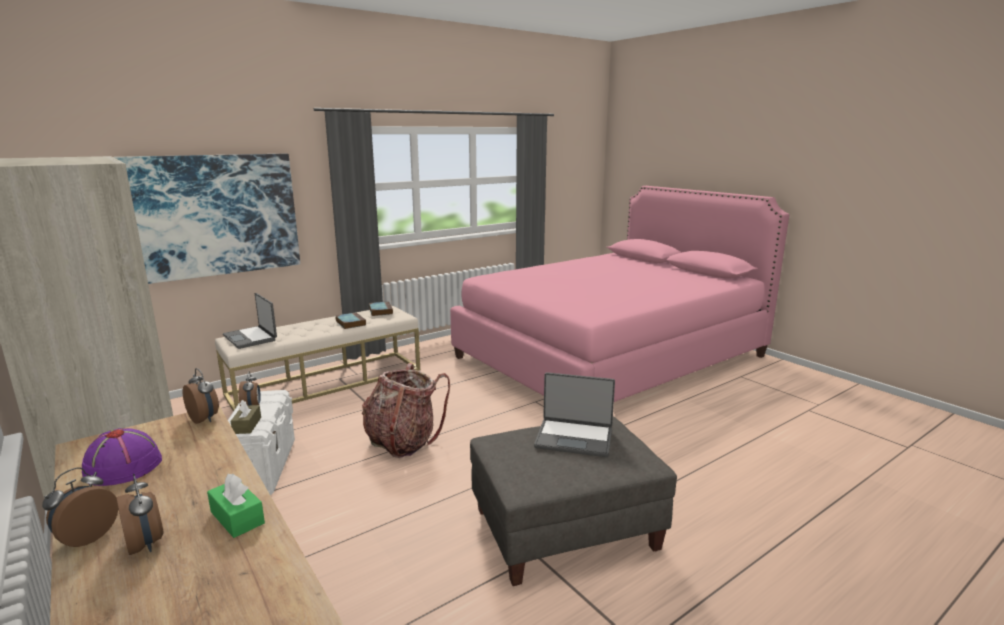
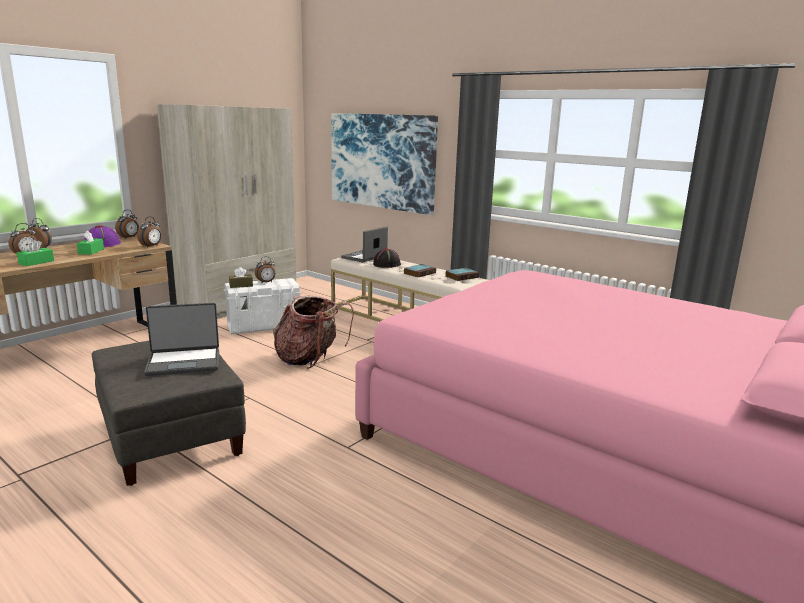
camera: 75 degrees right, 0 degrees up
(86, 445) = (129, 238): none -> alarm clock
(187, 470) = (91, 251): none -> green tissue box
(299, 332) = (387, 264): none -> black hat
(574, 438) = (184, 362): laptop -> laptop turned 105 degrees counterclockwise

